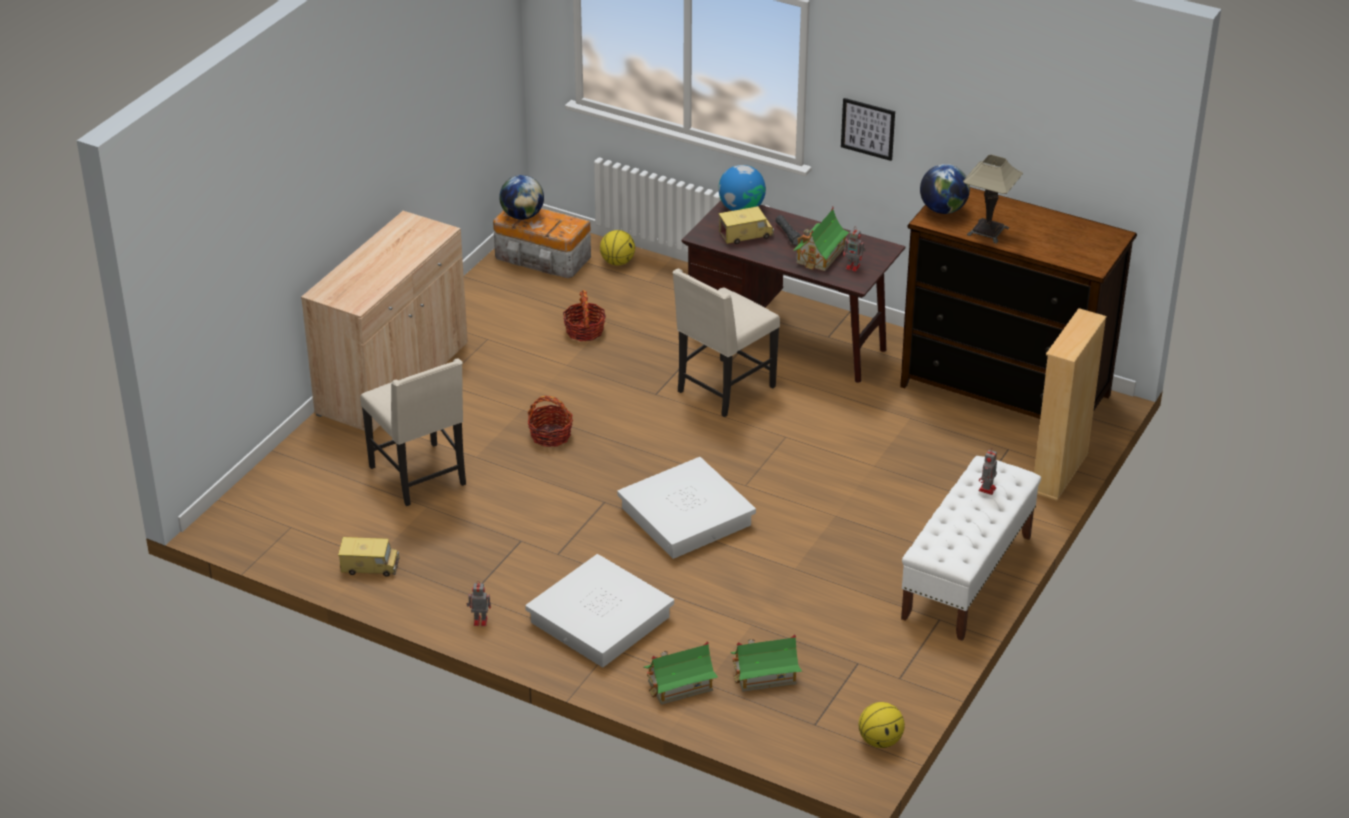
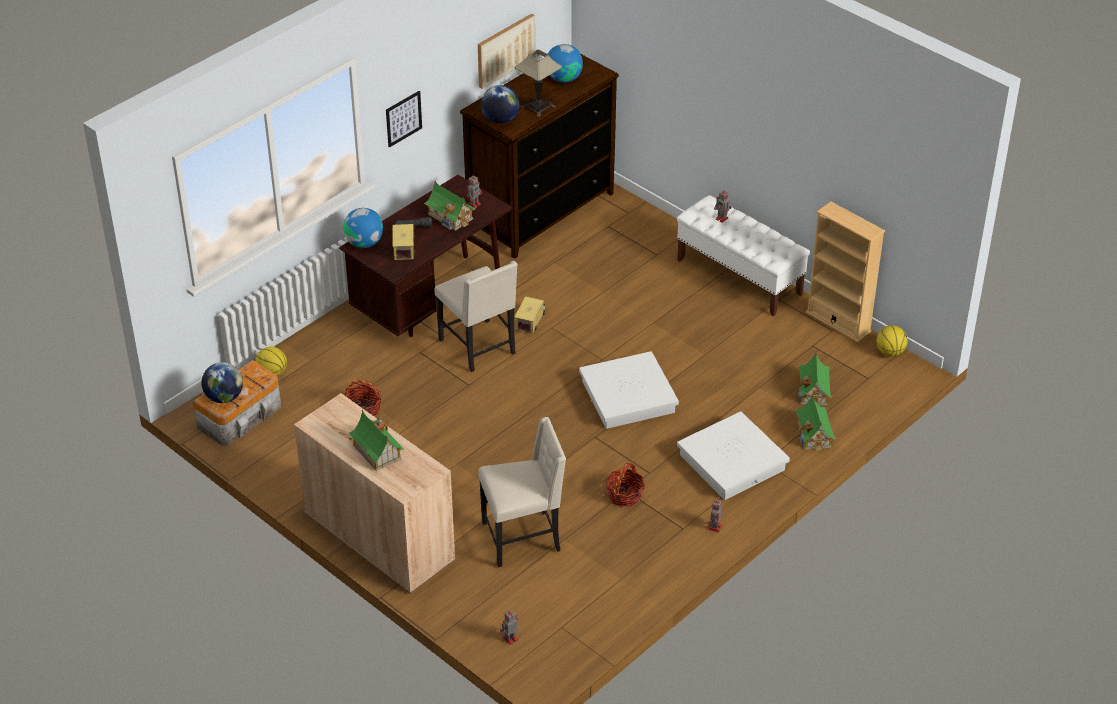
camera: 75 degrees left, 5 degrees up
(265, 494) = (509, 639): none -> toy robot
(370, 566) = (629, 583): toy truck -> toy truck (530, 320)
(376, 266) = (376, 451): none -> toy house
(551, 435) = (499, 452): basket -> basket (625, 495)
(1037, 161) = (505, 50): none -> picture
(1059, 473) = (643, 210): beige bookcase -> beige bookcase (838, 322)
(1061, 240) = (564, 78): none -> globe

